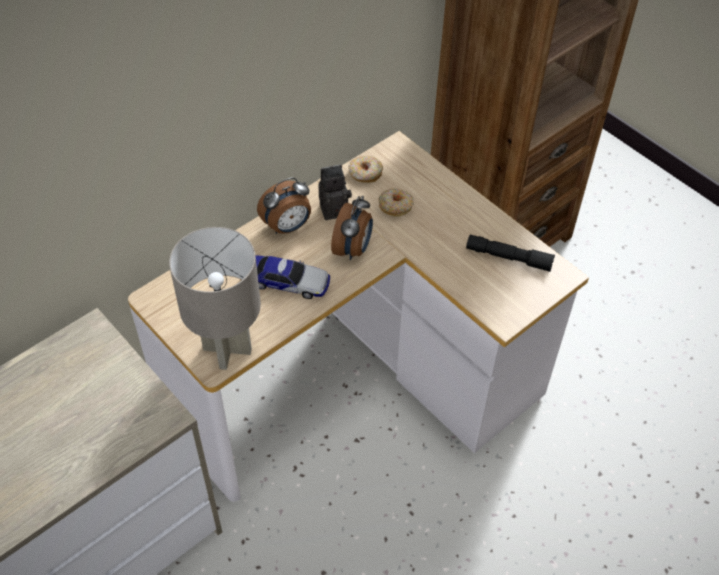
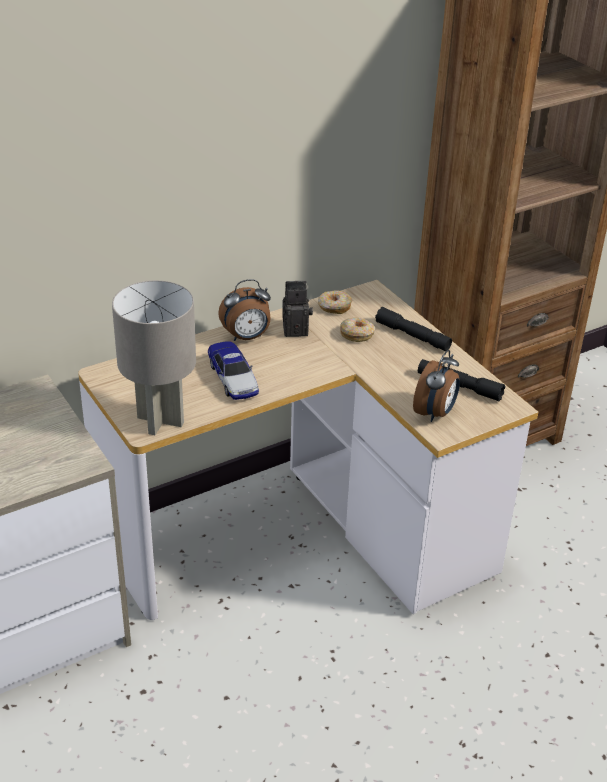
camera: 10 degrees right, 15 degrees down
(286, 282) = (232, 377): toy car -> toy car turned 45 degrees clockwise
(353, 249) = (305, 361): alarm clock -> alarm clock (435, 413)
(450, 200) = (412, 336): none -> black flashlight

